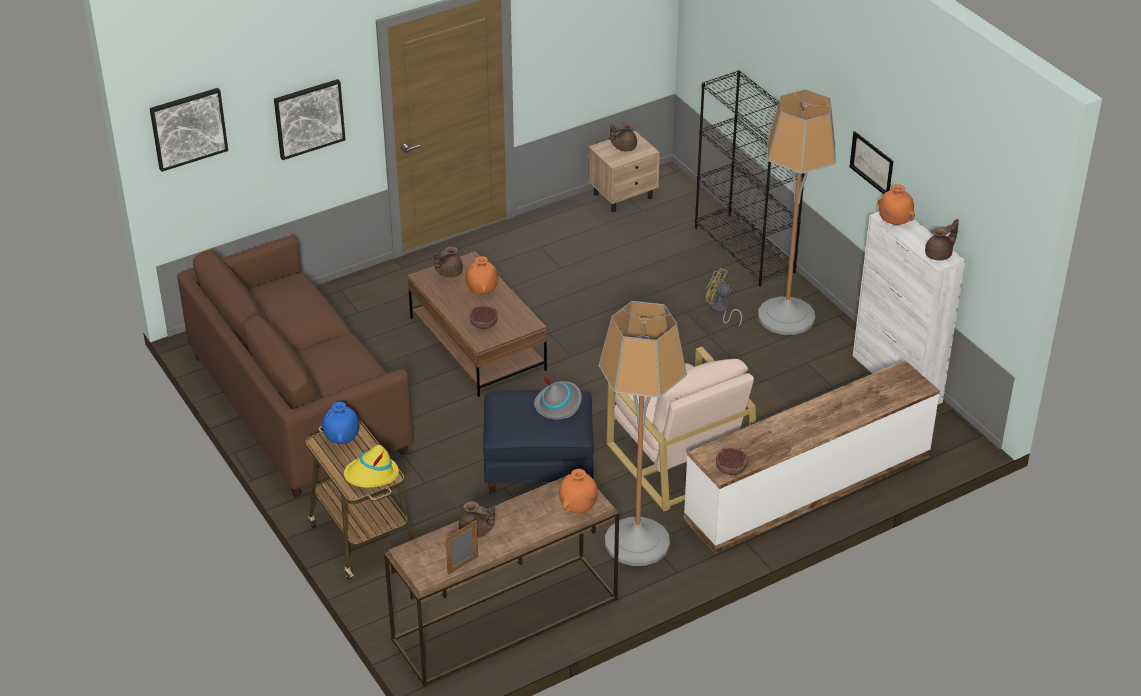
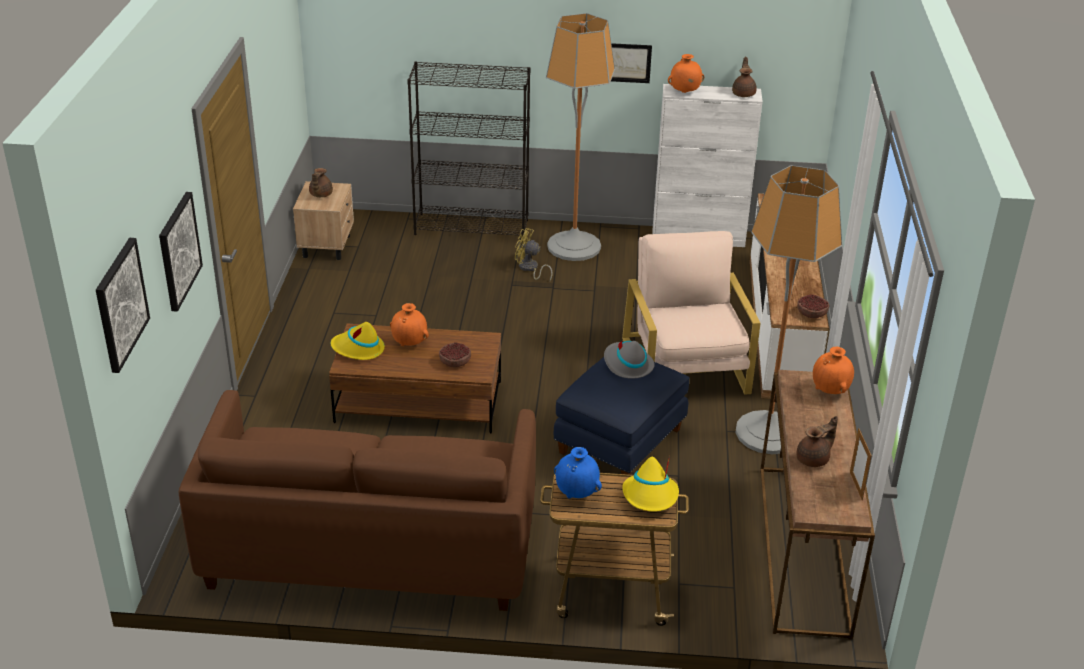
camera: 55 degrees left, 5 degrees down
(449, 272) = (358, 349): brown teapot -> yellow hat
(680, 457) = (685, 366): beige armchair -> beige armchair turned 105 degrees counterclockwise
(720, 310) = (530, 269): yellow fan -> yellow fan turned 45 degrees clockwise

